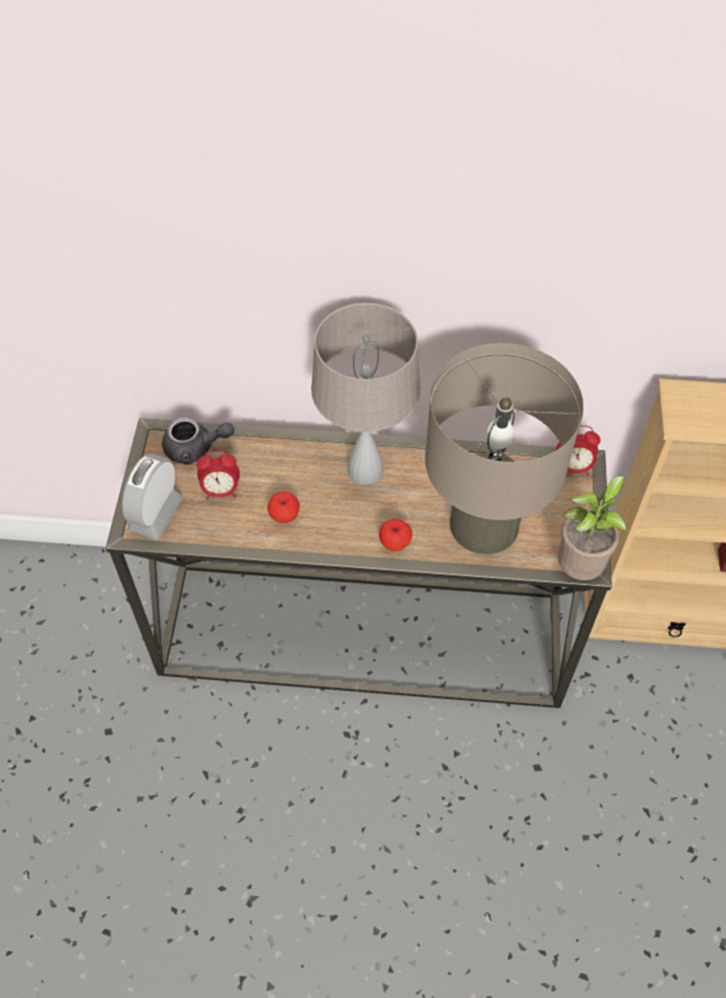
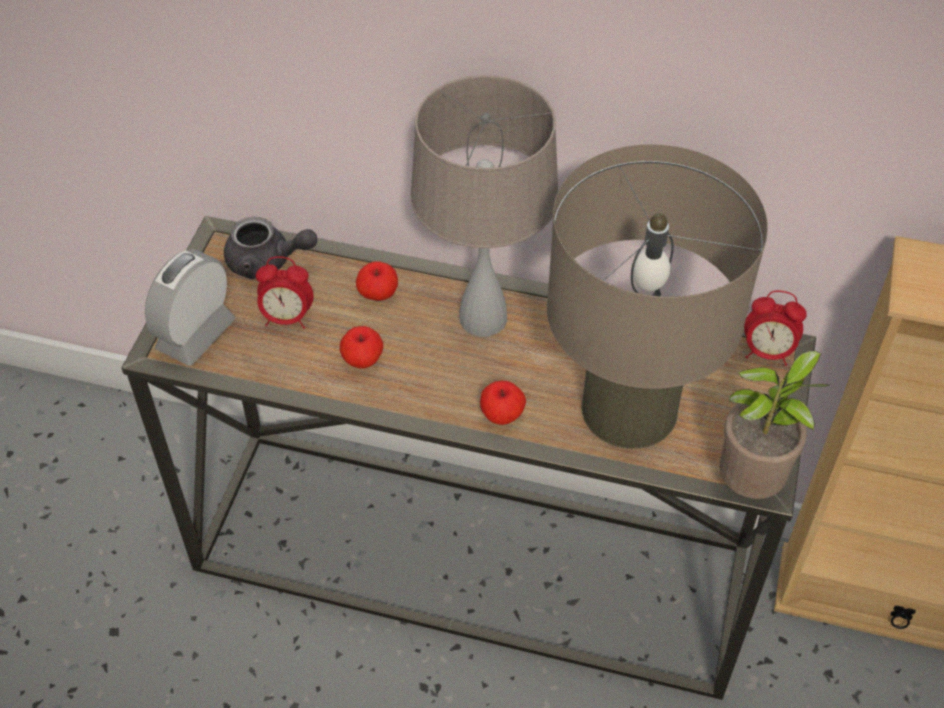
camera: 10 degrees right, 5 degrees down
(284, 463) = (378, 294): none -> apple

